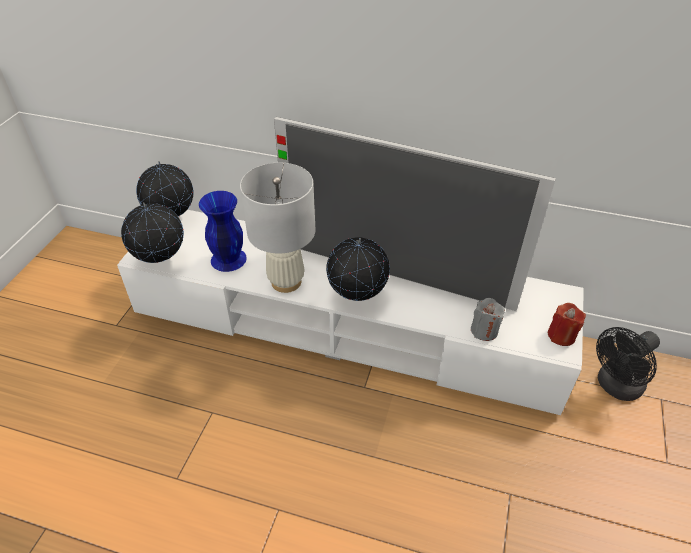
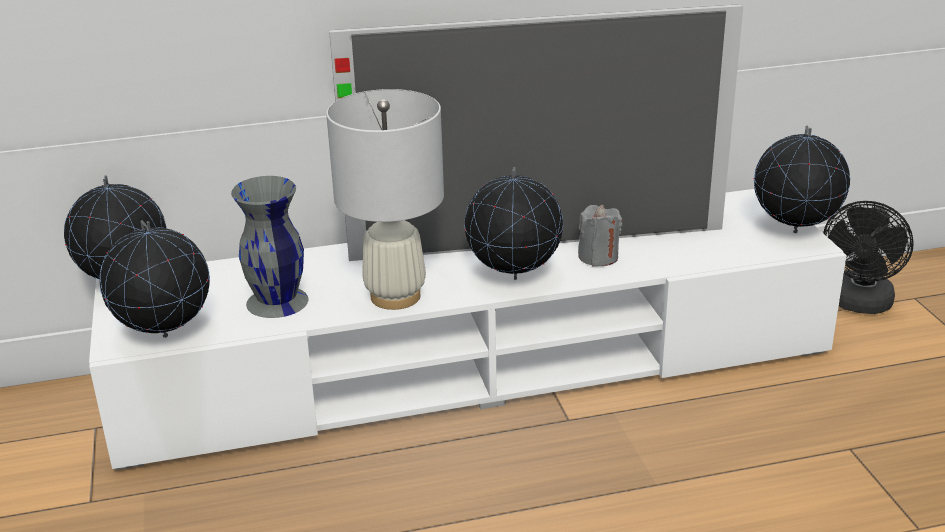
camera: 30 degrees left, 15 degrees down
(227, 259) = (276, 302): blue vase -> grey vase
(484, 330) = (706, 258): grey candle -> grey candle (598, 257)
(561, 335) = (794, 233): red candle -> globe

